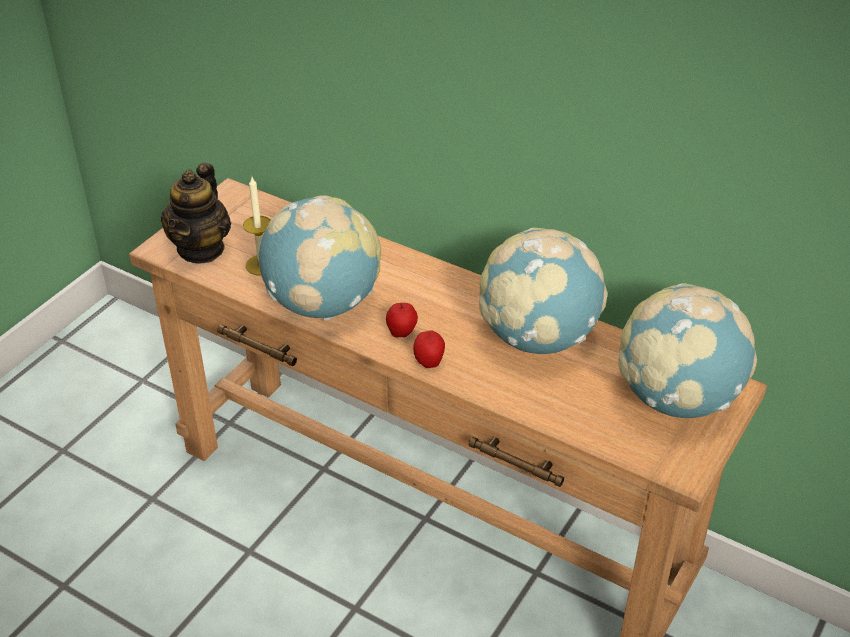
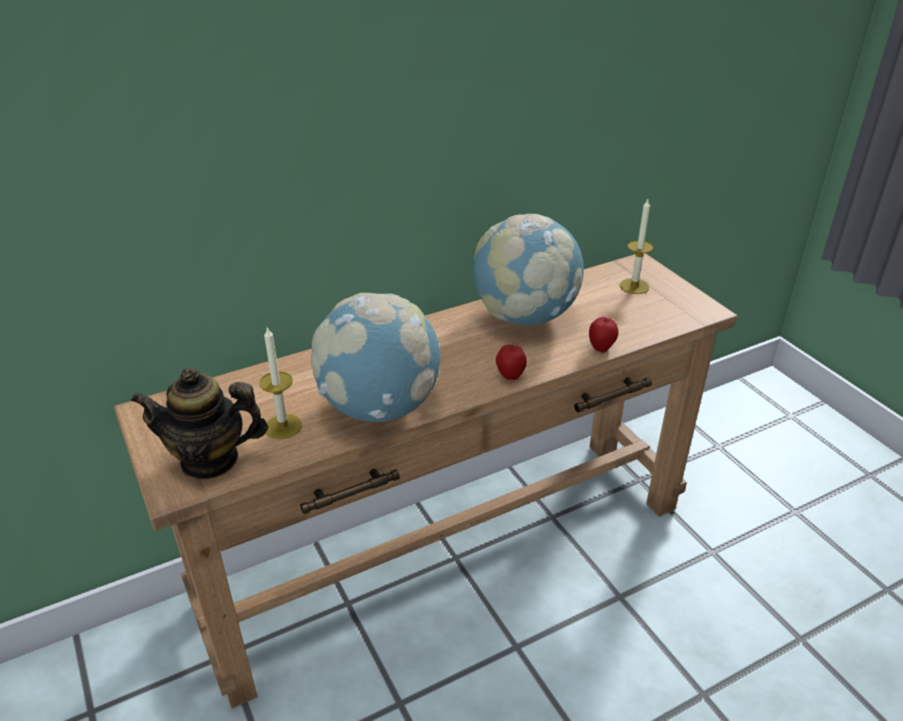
camera: 60 degrees left, 5 degrees down
(201, 249) = (210, 459): teapot -> teapot turned 135 degrees clockwise
(402, 333) = (461, 377): apple -> apple (601, 348)
(677, 398) = (634, 286): globe -> candle

